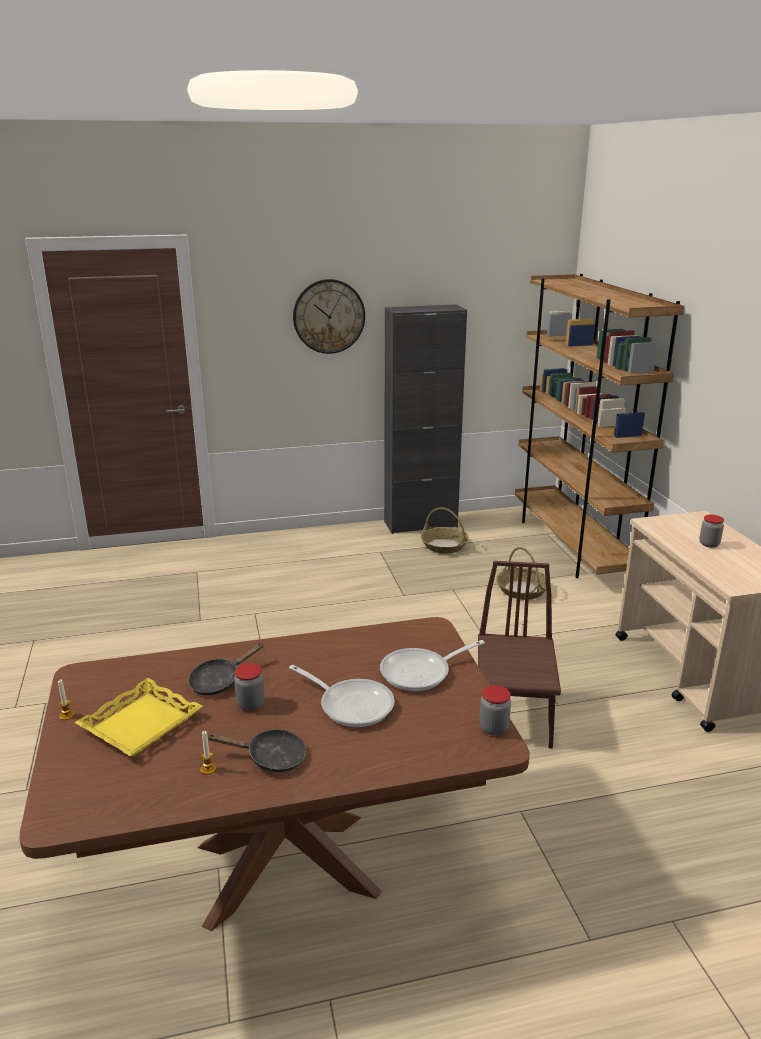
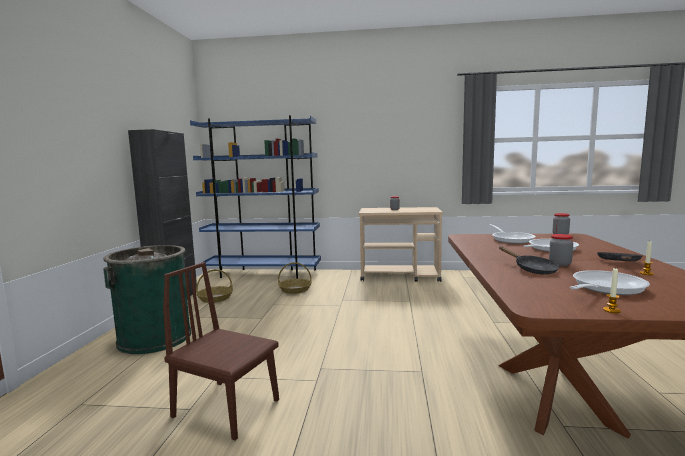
camera: 70 degrees left, 15 degrees down
(140, 723) = (604, 288): yellow tray -> frying pan
(318, 553) = (154, 338): none -> green trash can
(329, 316) = (92, 133): wall clock -> none
(512, 717) = (416, 311): brown chair -> brown chair (226, 408)
(572, 545) = (263, 273): brown bookcase -> blue bookcase

